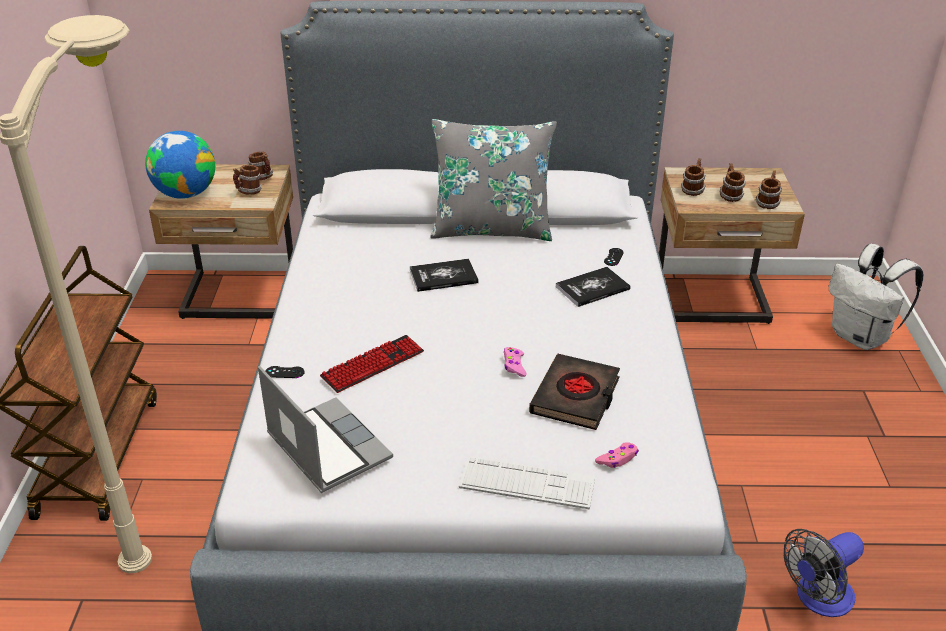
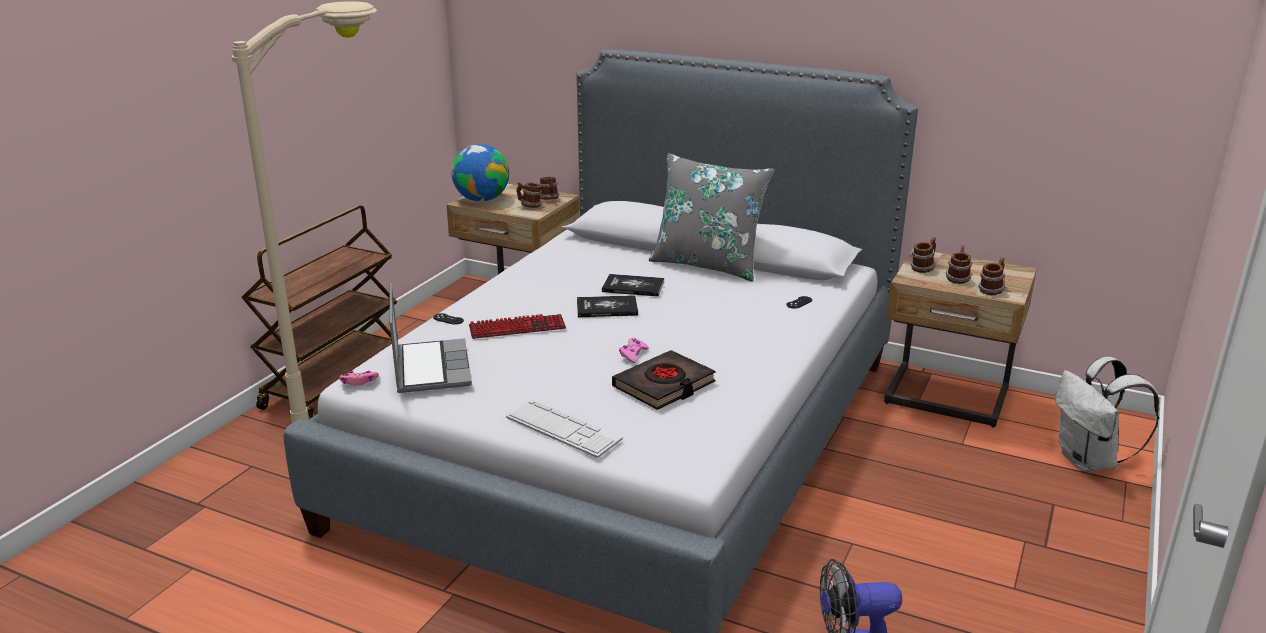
camera: 25 degrees right, 10 degrees down
(592, 288) = (756, 319): book -> book (607, 308)
(618, 459) = (657, 433): pink game controller -> pink game controller (359, 382)

